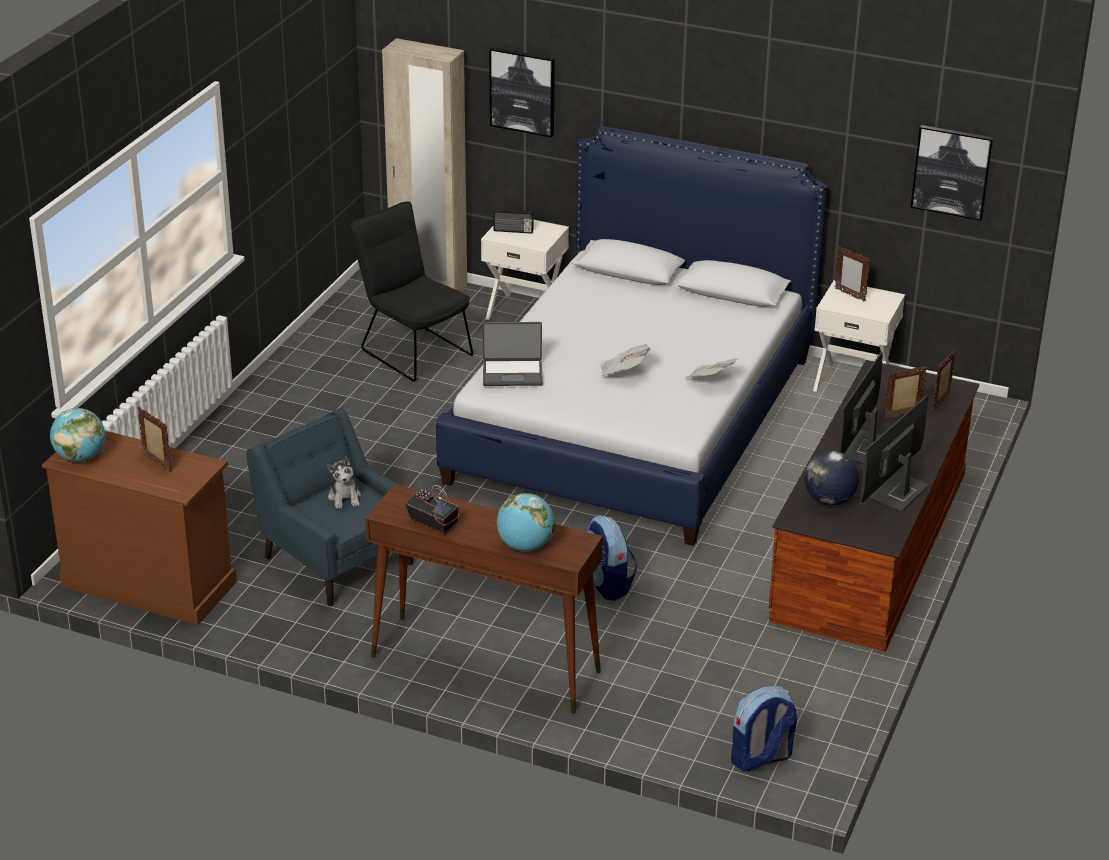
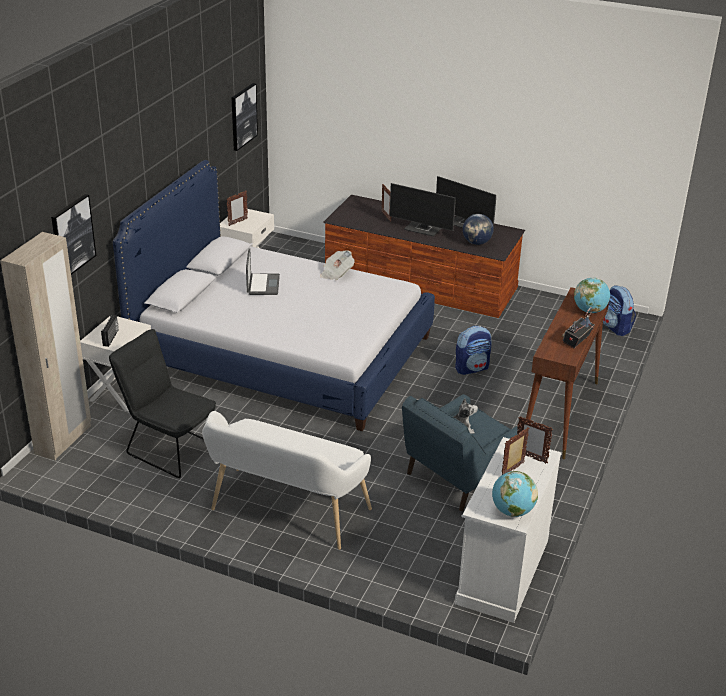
camera: 90 degrees left, 0 degrees up
(149, 584) = (502, 571): brown dresser -> white dresser
(280, 431) = (285, 513): none -> white bench
(412, 349) = (168, 447): black chair -> black chair turned 75 degrees clockwise
(512, 373) = (329, 341): laptop -> laptop (262, 285)
(623, 372) = (326, 302): newspaper -> none
(941, 403) = (372, 205): picture frame -> picture frame (531, 457)

